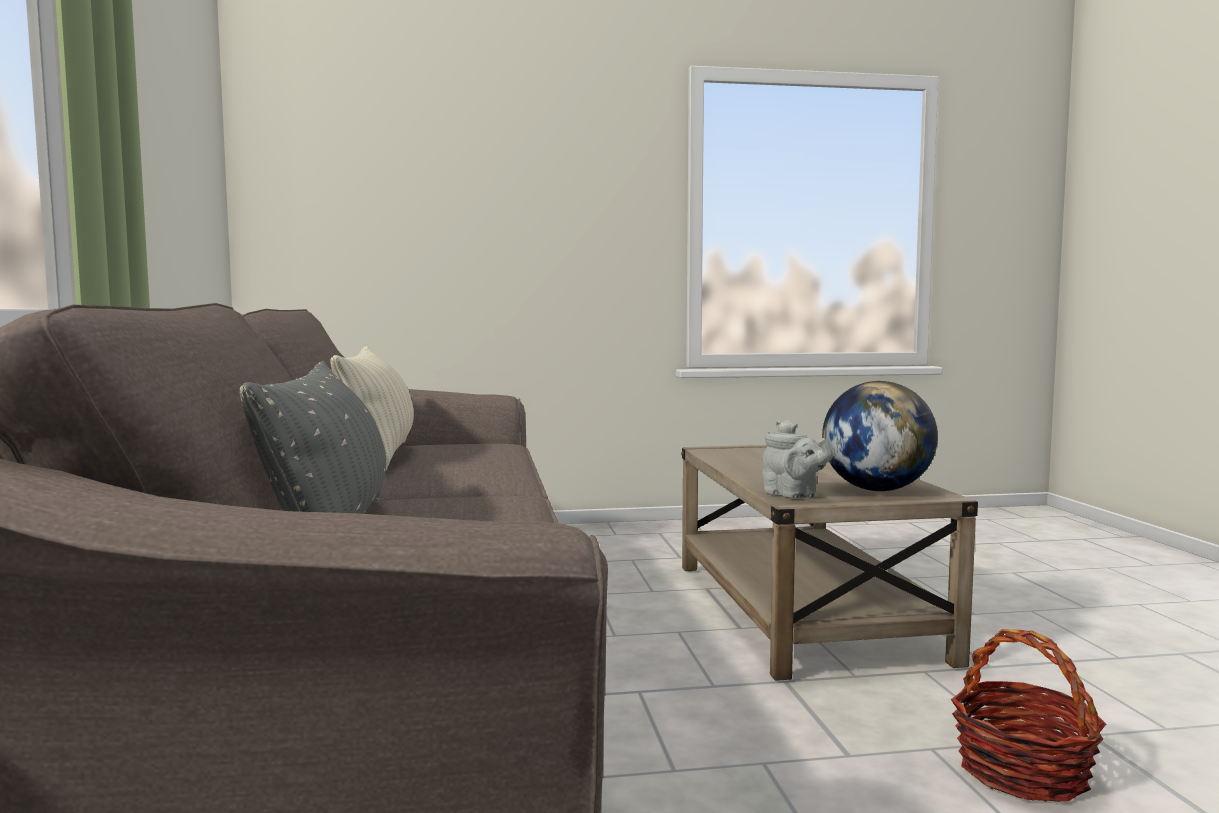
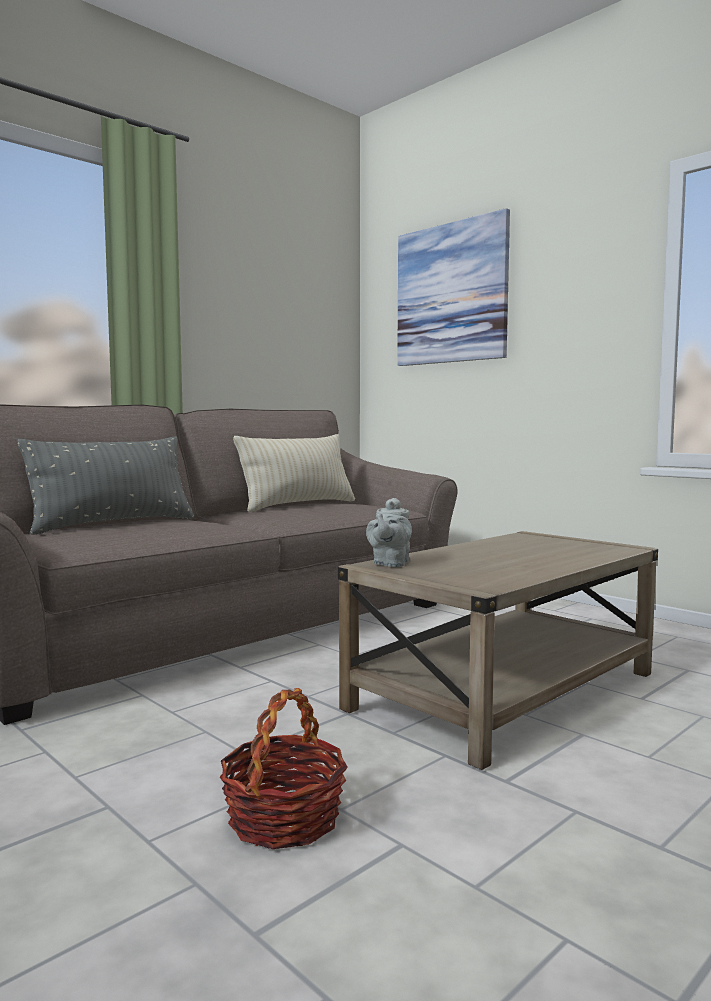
camera: 55 degrees right, 0 degrees up
(412, 153) = (451, 293): none -> picture
(877, 490) = (462, 575): globe -> none

